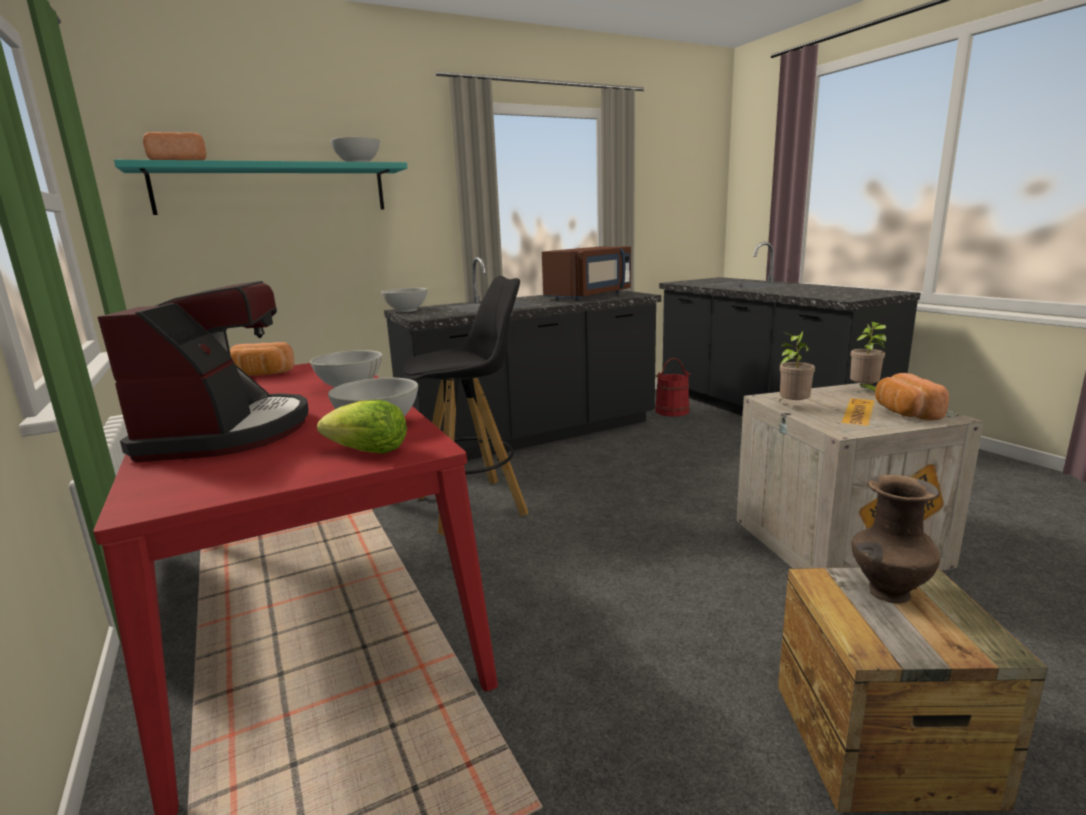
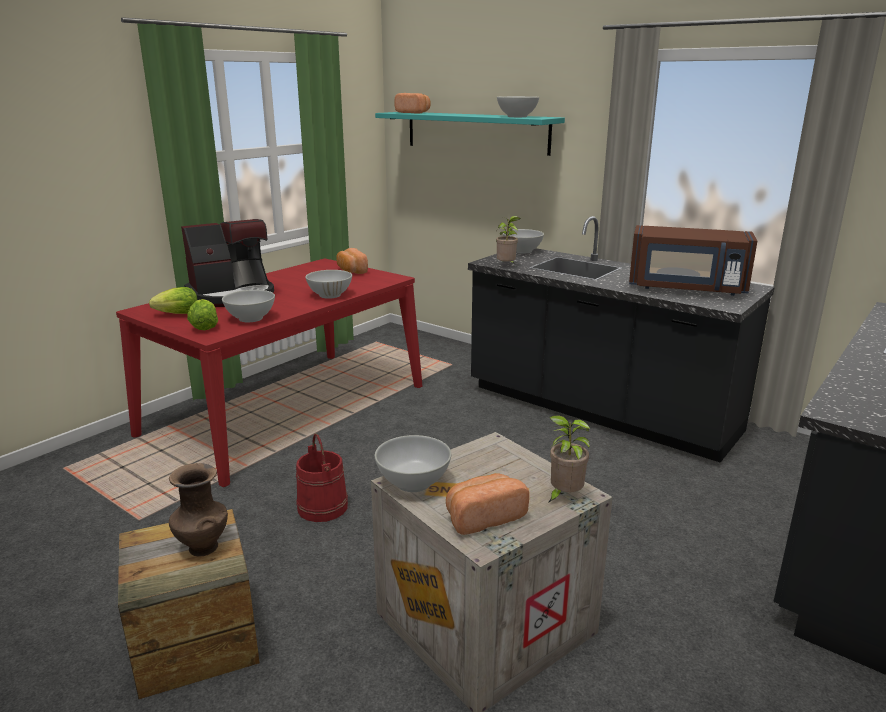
camera: 65 degrees right, 5 degrees up
(254, 470) = (178, 314): none -> lettuce
(473, 505) = (432, 422): black stool -> none
(672, 411) = (782, 474): red bucket -> red bucket (323, 507)
(792, 406) = (468, 456): potted plant -> potted plant (507, 266)
(845, 426) = (414, 483): none -> white bowl

